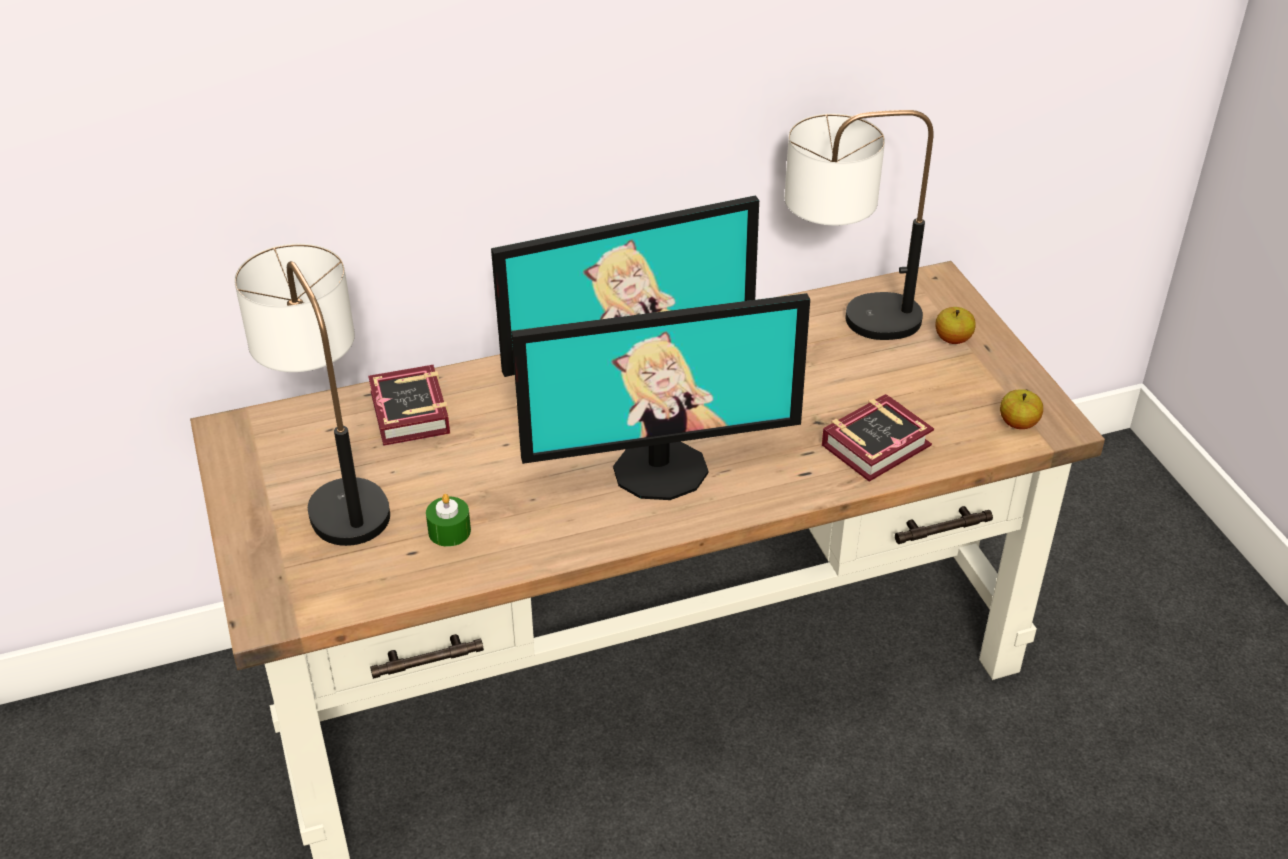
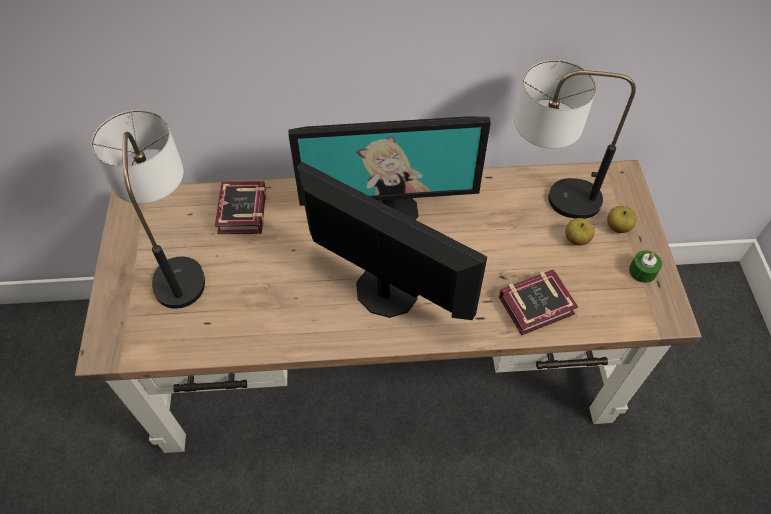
camera: 15 degrees right, 15 degrees up
(449, 531) = (235, 311): green candle -> green candle (642, 271)
(660, 469) = (385, 292): monitor -> monitor turned 150 degrees counterclockwise
(1018, 423) = (642, 309): apple -> apple (576, 239)

